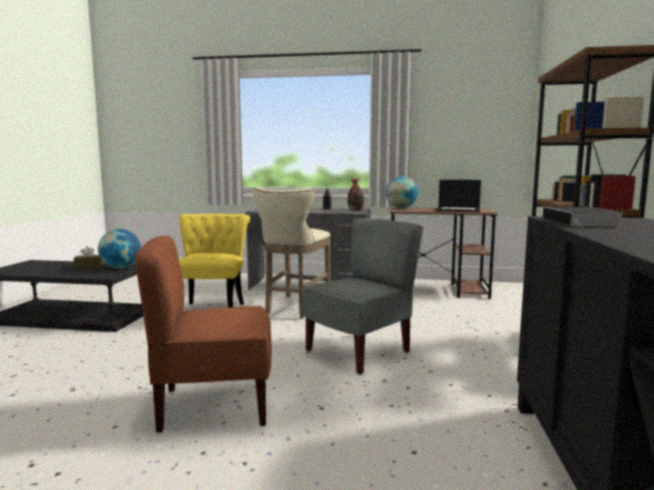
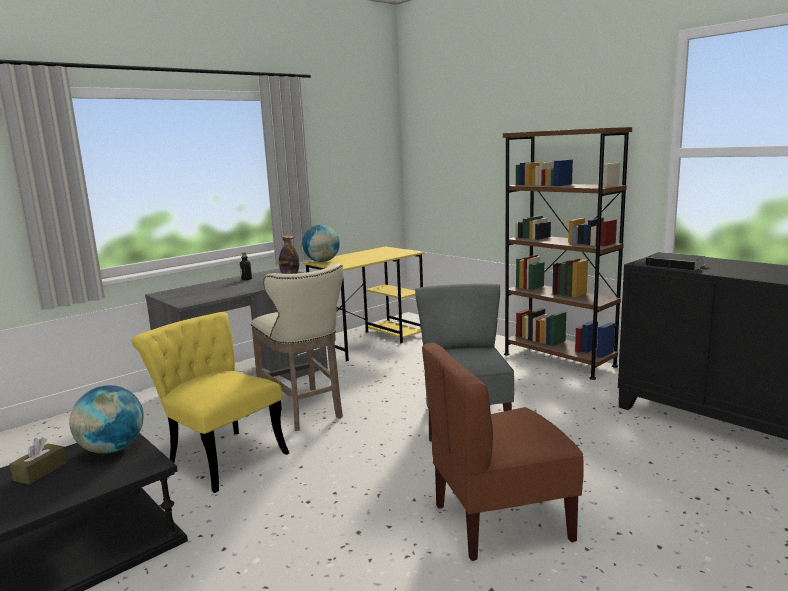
camera: 50 degrees left, 5 degrees up
(213, 406) = (500, 522): brown chair -> brown chair turned 45 degrees clockwise
(438, 290) = (370, 341): brown desk -> yellow desk
(458, 210) = (382, 254): laptop -> none

